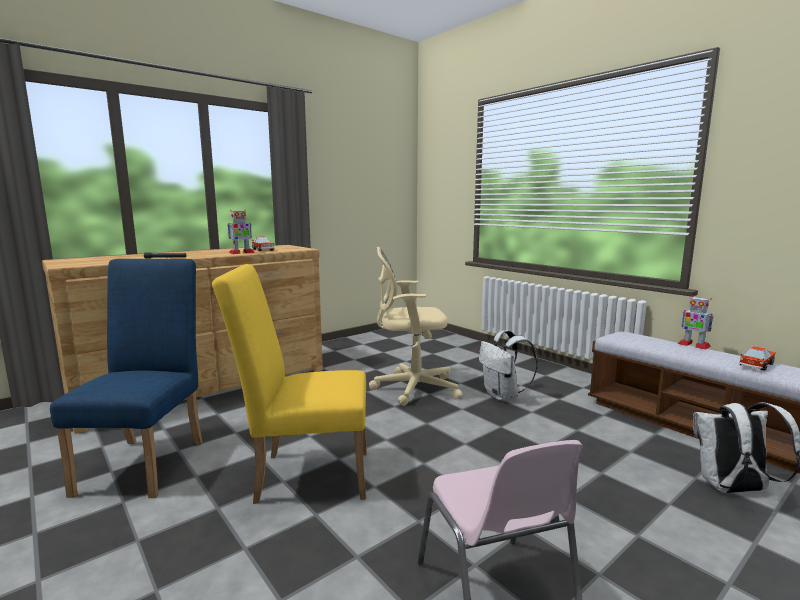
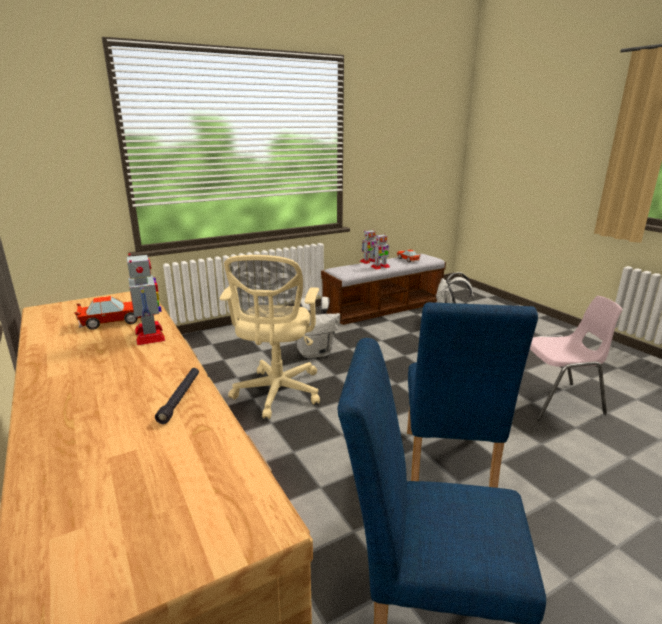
camera: 80 degrees left, 10 degrees up
(304, 475) = (447, 469): yellow chair -> blue chair
(675, 350) = (380, 267): none -> toy robot

